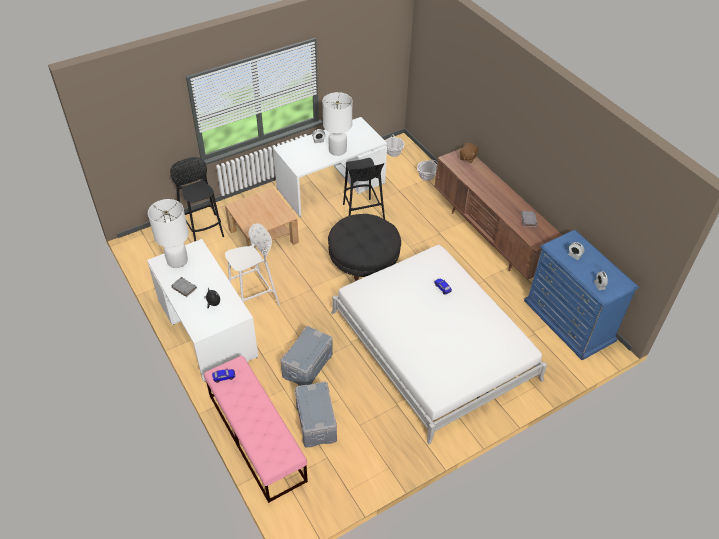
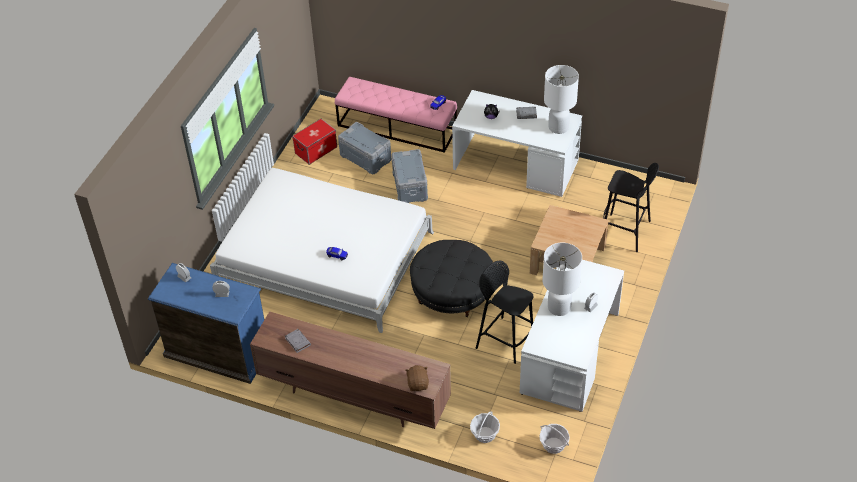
camera: 145 degrees right, 0 degrees up
(254, 297) = (508, 206): white stool -> none
(353, 465) = (316, 150): none -> storage box

